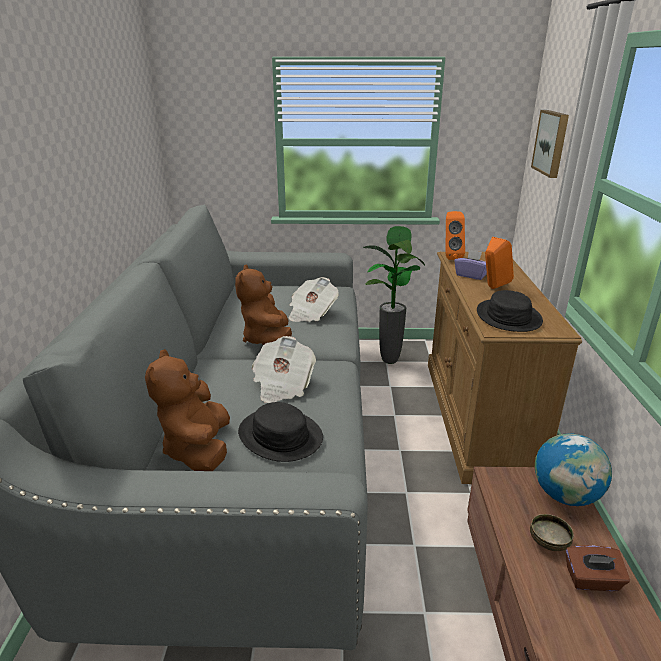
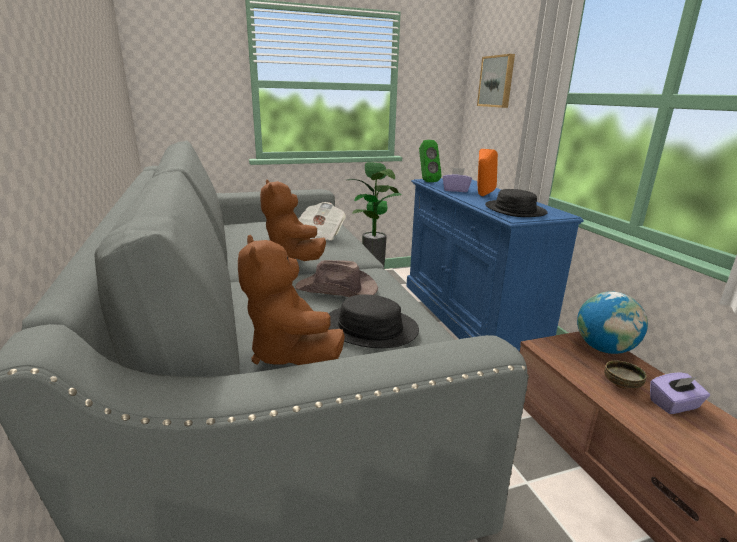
camera: 20 degrees left, 5 degrees down
(282, 385) = (337, 289): newspaper -> brown hat
(450, 257) = (426, 181): orange speaker -> green speaker
(476, 416) = (468, 317): brown cabinet -> blue cabinet
(592, 580) = (674, 405): brown tissue box -> purple tissue box

